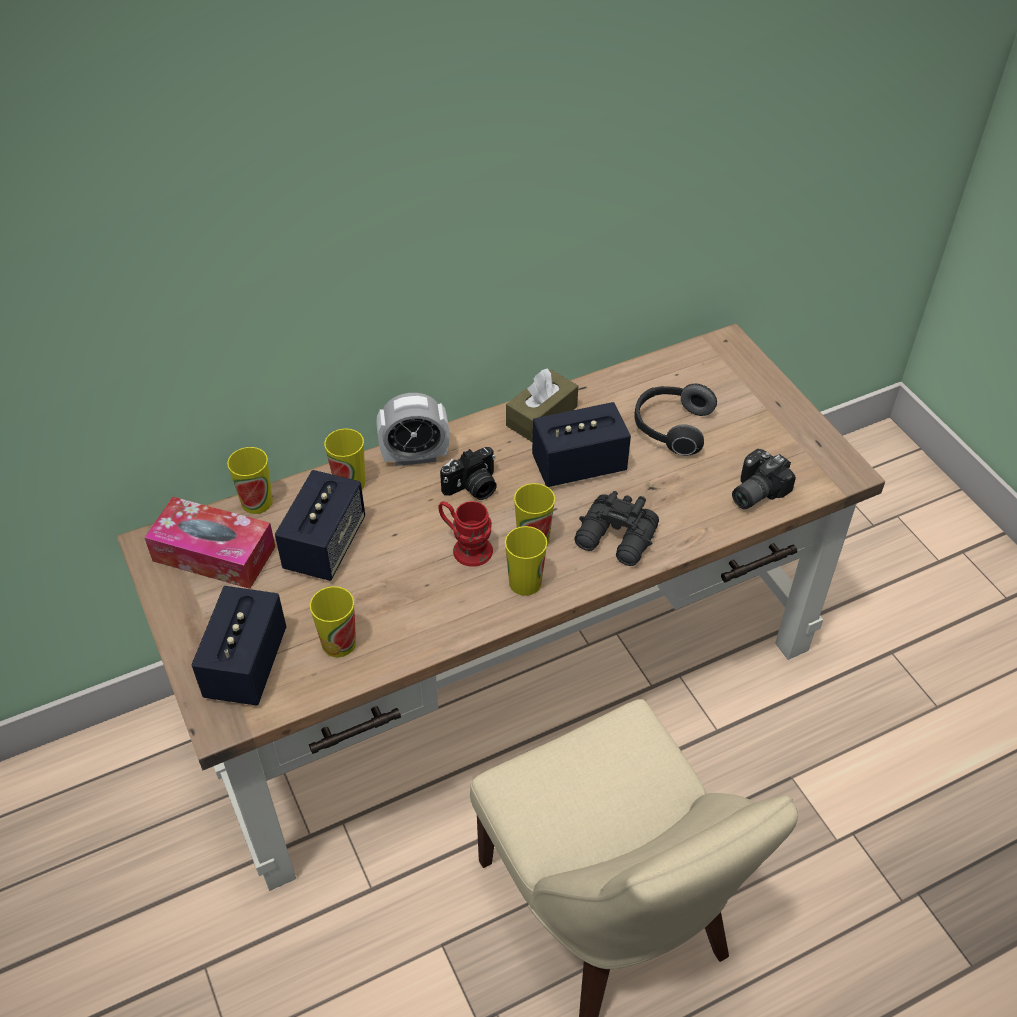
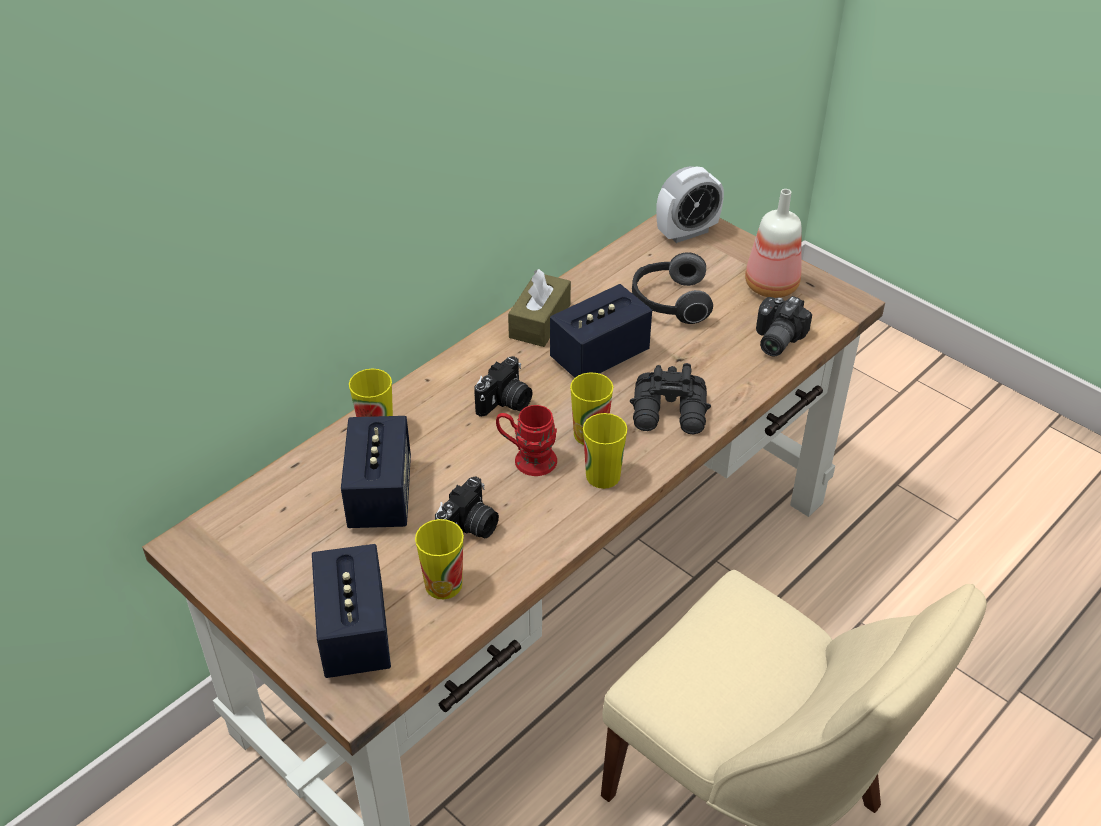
camera: 20 degrees left, 5 degrees down
(214, 553) = (263, 535): tissue box -> none
(257, 502) = (285, 473): cup -> none
(385, 598) = (469, 528): none -> camera
(415, 456) = (431, 388): alarm clock -> alarm clock (687, 232)
(778, 437) = (771, 287): none -> bottle

